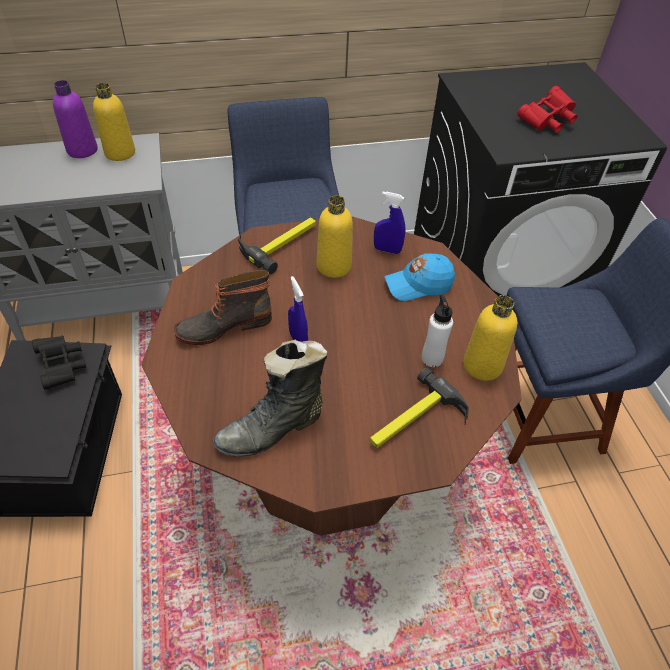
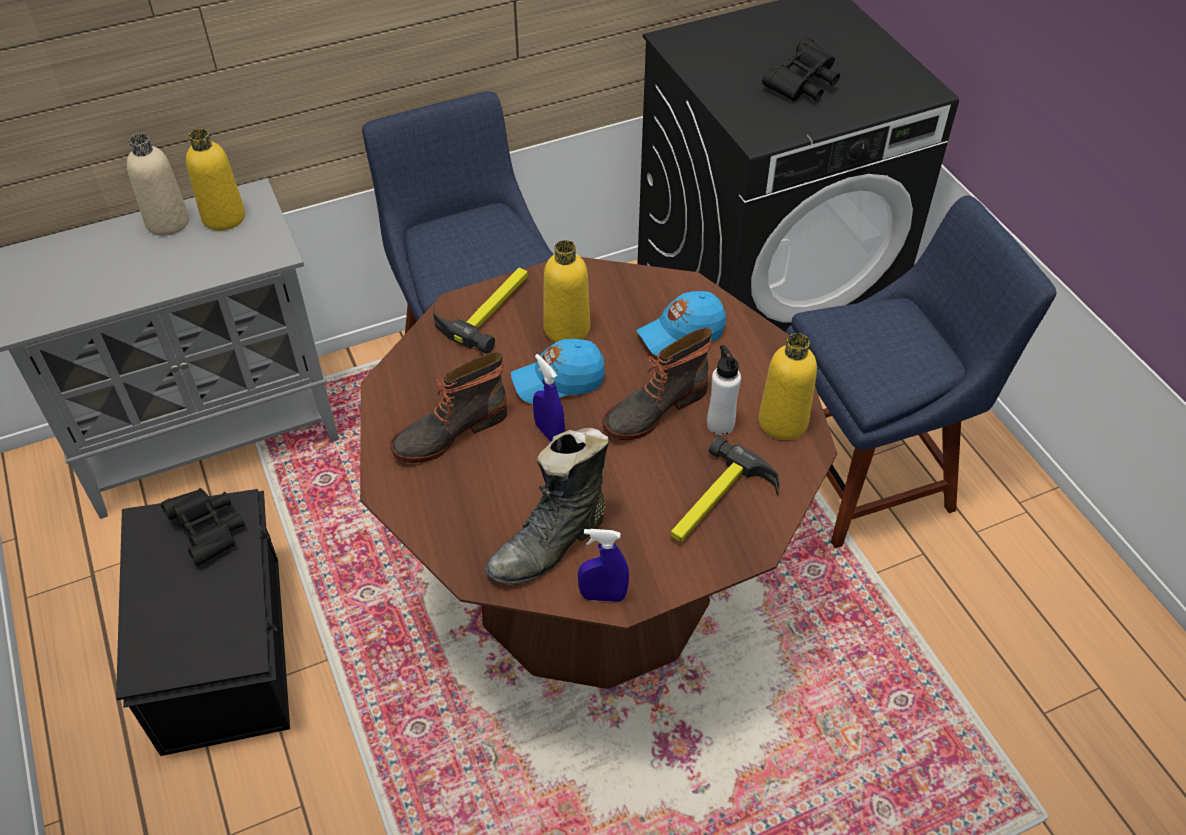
camera: 10 degrees left, 0 degrees up
(82, 150) = (168, 222): purple bottle -> beige bottle
(316, 303) = (558, 381): none -> blue cap
(383, 336) = (653, 408): none -> boot
(387, 250) = (630, 294): blue spray bottle -> blue spray bottle (603, 596)
(547, 121) = (802, 86): red binoculars -> black binoculars

